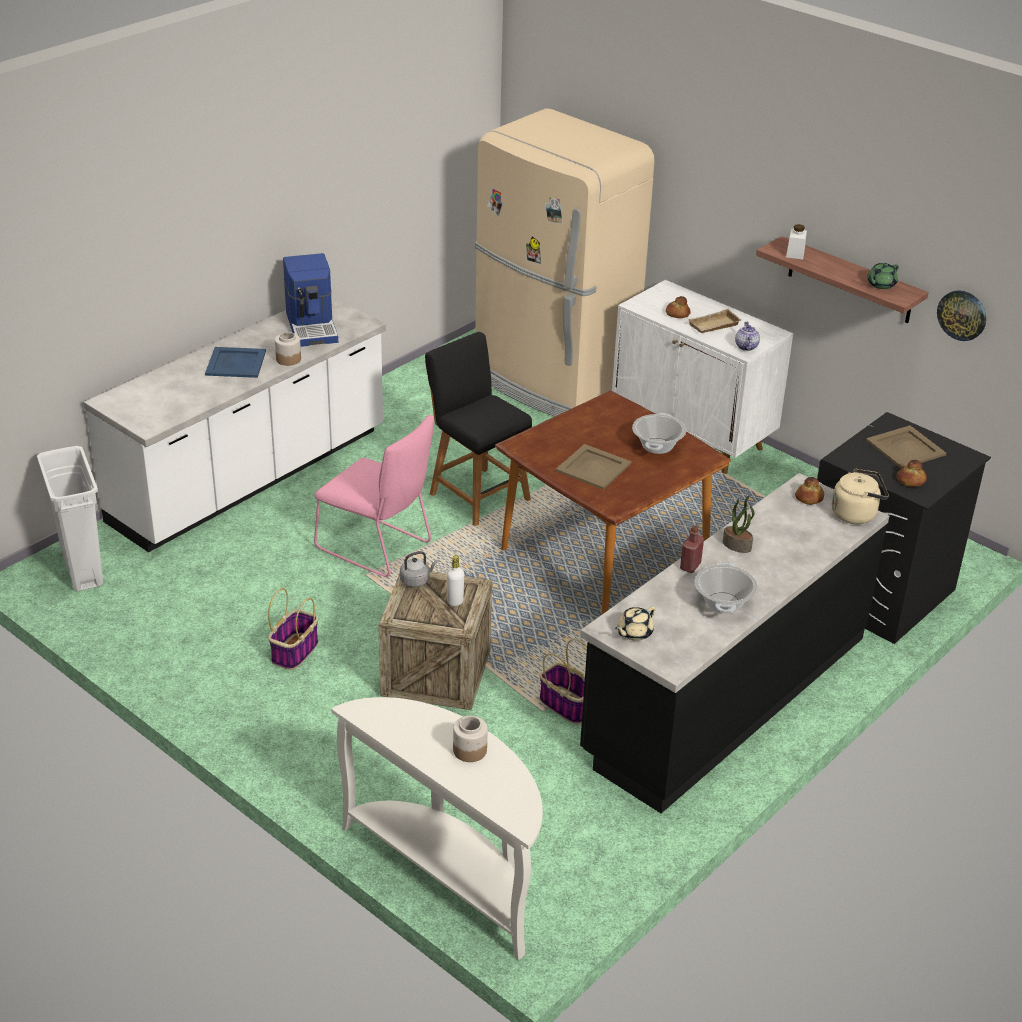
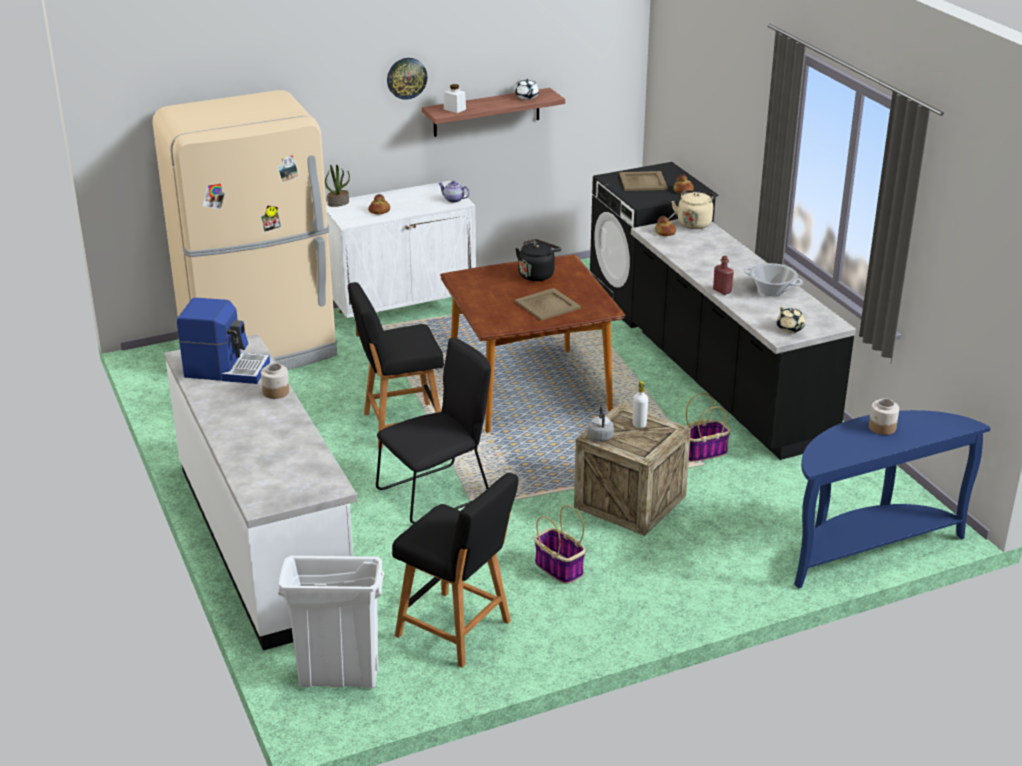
camera: 65 degrees left, 5 degrees down
(171, 615) = (458, 631): none -> black stool
(235, 363) = (255, 421): blue tray -> none
(378, 547) = (437, 492): pink chair -> black chair
(450, 873) = (866, 548): white console table -> blue console table
(657, 446) = (537, 274): cooking pot -> black kettle
(714, 326) = (412, 203): beige tray -> none
(737, 545) = (706, 269): potted plant -> potted plant (338, 203)
(880, 284) = (527, 97): green teapot -> white teapot
(962, 315) = (577, 91): wall clock -> wall clock (406, 78)

